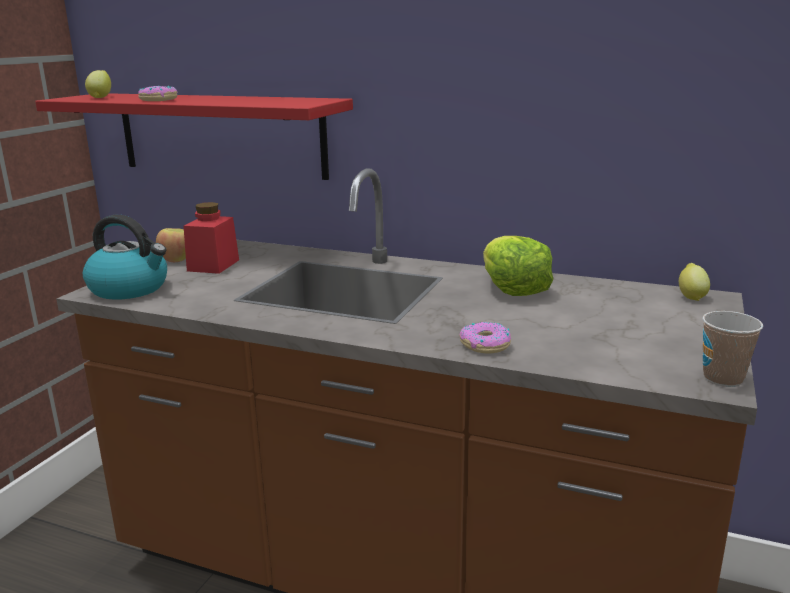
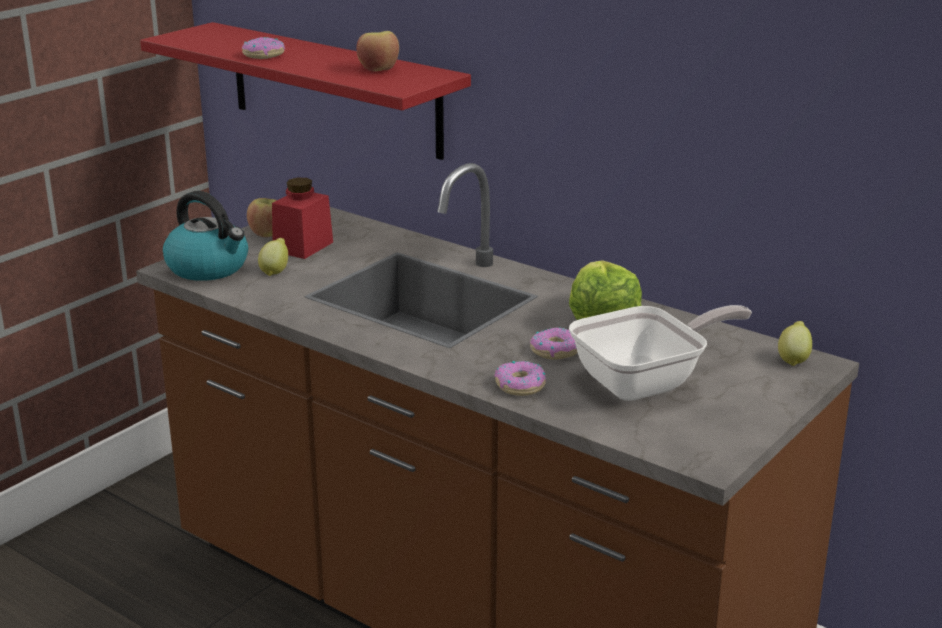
camera: 15 degrees right, 5 degrees up
(101, 97) = (208, 39): lemon -> lemon (275, 271)
(270, 100) = (378, 69): none -> apple
(492, 314) = (555, 350): none -> donut
(594, 328) = (647, 382): none -> frying pan
(723, 378) = (723, 456): cup -> none

